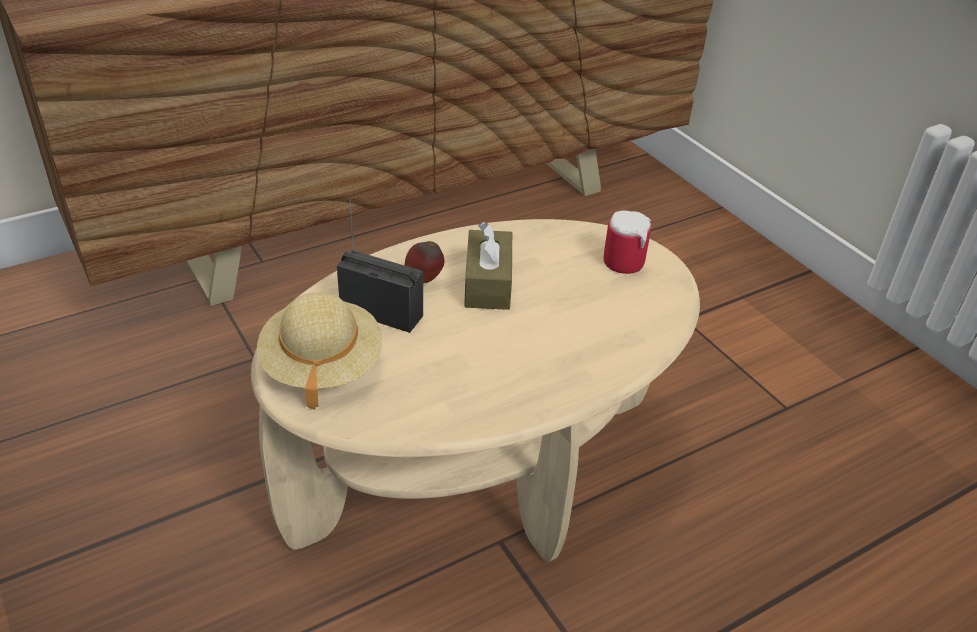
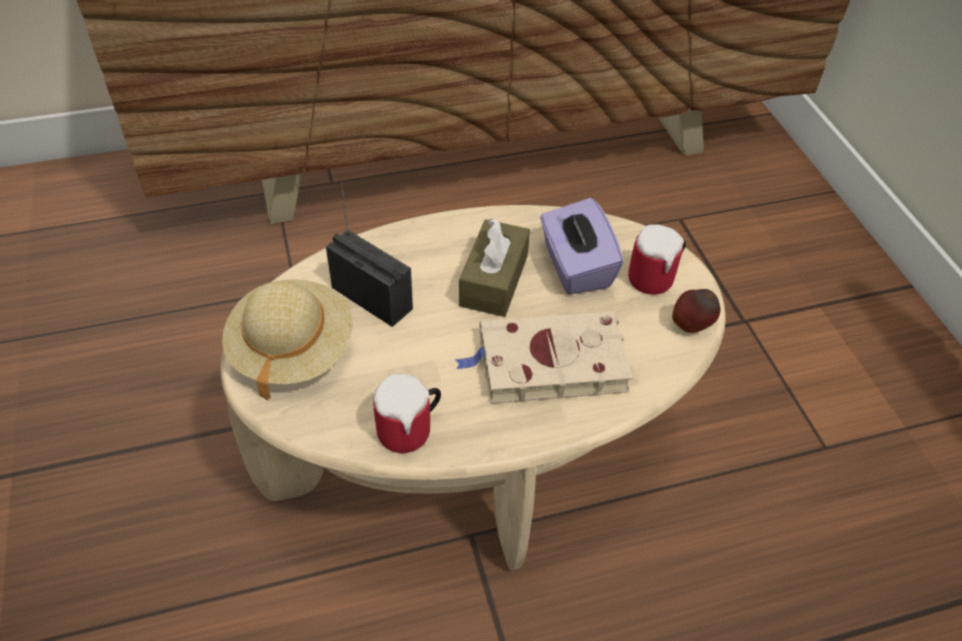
camera: 15 degrees right, 10 degrees up
(424, 280) = (428, 266): apple -> apple (691, 327)
(461, 410) = (411, 430): none -> mug
(555, 263) = (575, 267): none -> purple tissue box
(561, 339) = (547, 363): none -> beige book

